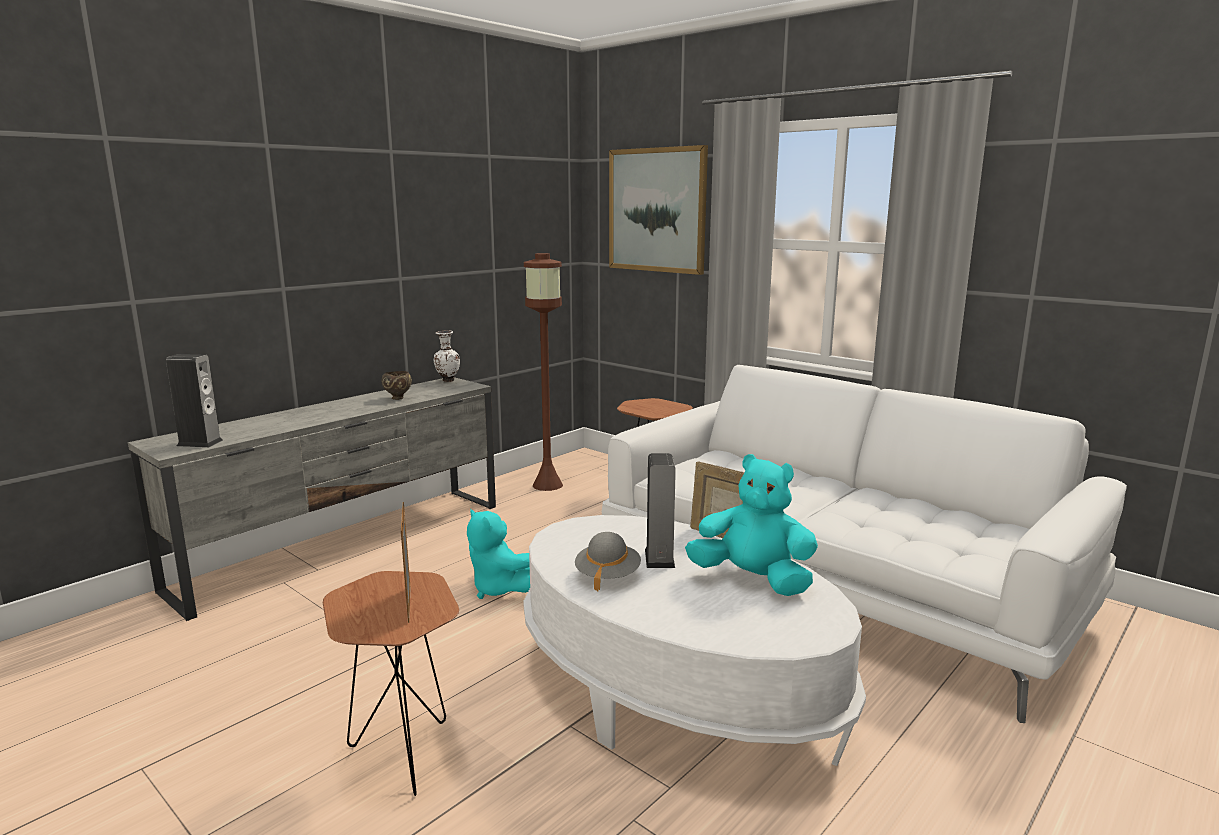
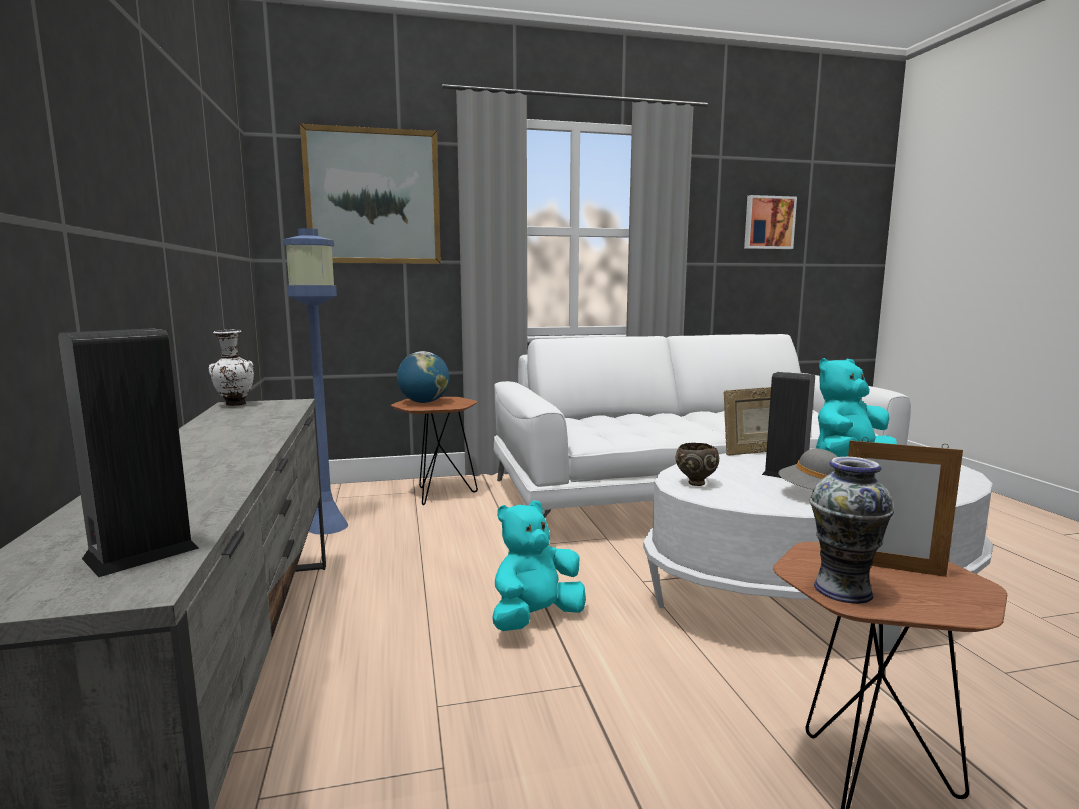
camera: 55 degrees left, 5 degrees down
(358, 593) = (843, 590): none -> vase
(398, 398) = (248, 426): brown bowl -> brown bowl (695, 483)
(500, 589) = (535, 618): turquoise plush toy -> turquoise plush toy turned 150 degrees clockwise
(547, 485) = (327, 527): brown floor lamp -> blue floor lamp
(649, 405) = (424, 402): none -> globe
(1136, 239) = (768, 223): none -> picture

